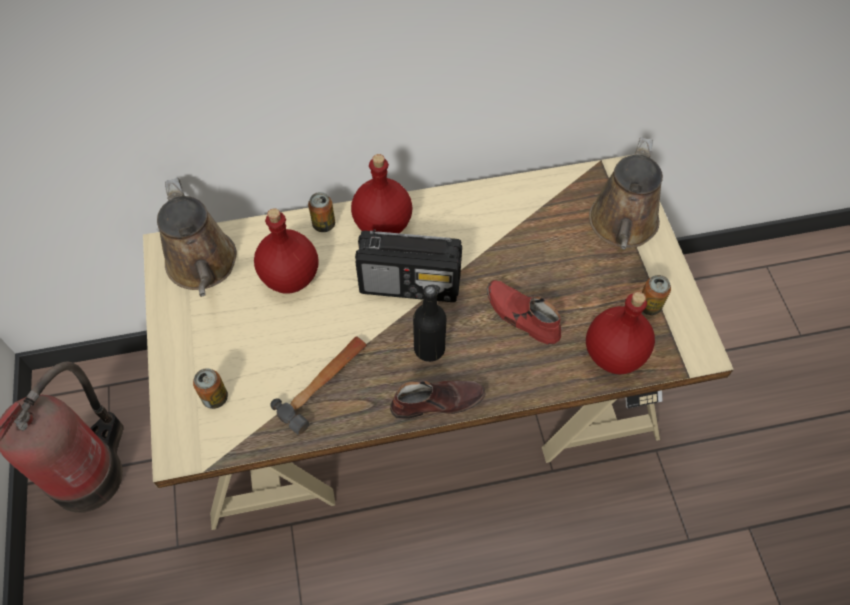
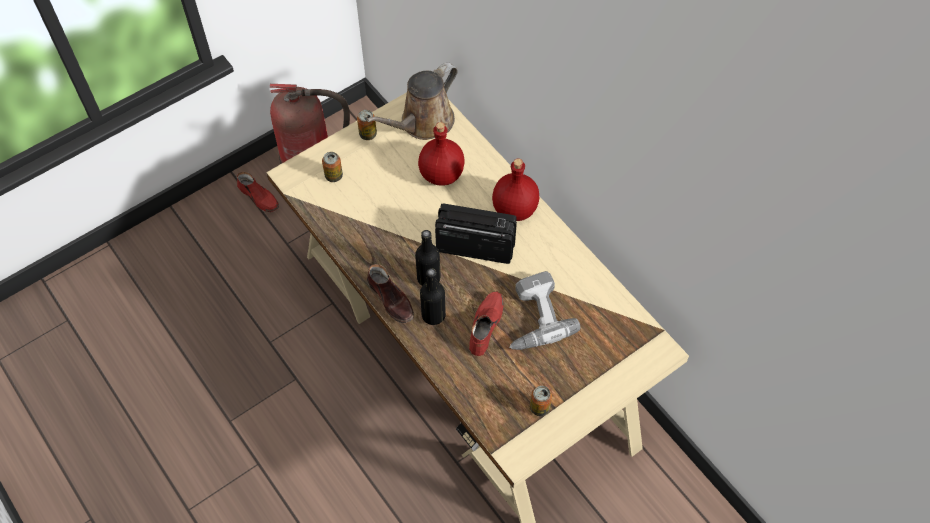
camera: 65 degrees right, 0 degrees up
(87, 555) = (259, 197): none -> red shoe
(324, 224) = (495, 174): can -> can (368, 134)
(324, 383) = (372, 229): hammer -> none
(411, 284) = (474, 246): radio -> radio turned 120 degrees clockwise
(483, 364) = (433, 315): none -> black bottle
(533, 265) = (533, 317): none -> power drill
(614, 355) = (483, 397): red bottle -> none
(622, 226) = (605, 366): brown watering can -> none

